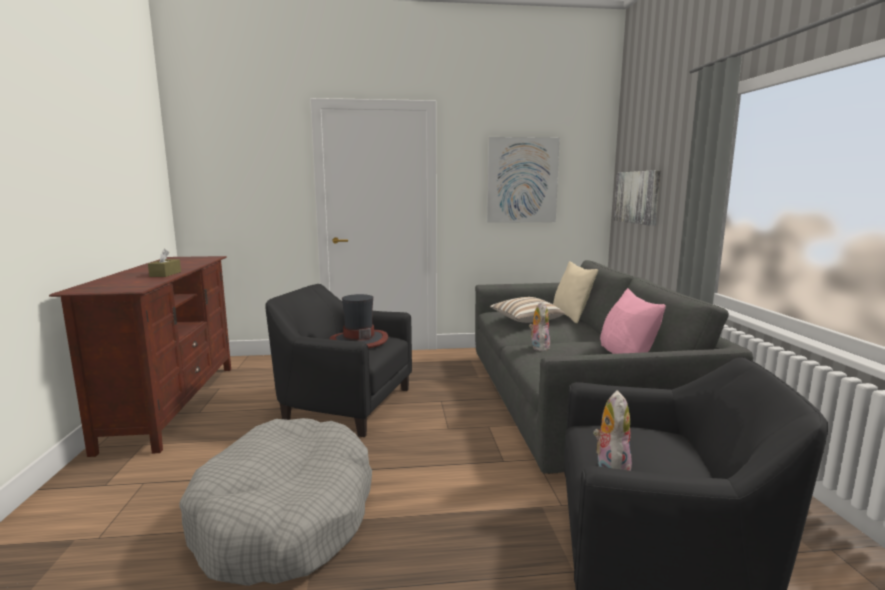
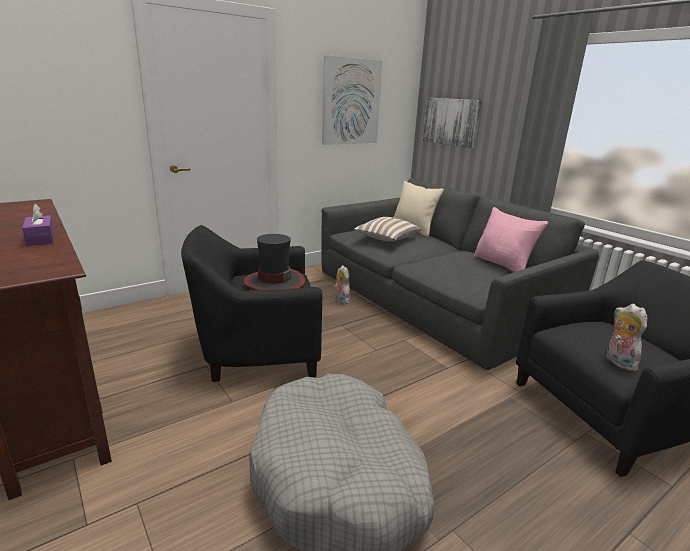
camera: 30 degrees left, 10 degrees up
(165, 274) = (41, 238): brown tissue box -> purple tissue box
(538, 347) = (430, 264): plush toy -> plush toy (341, 300)

